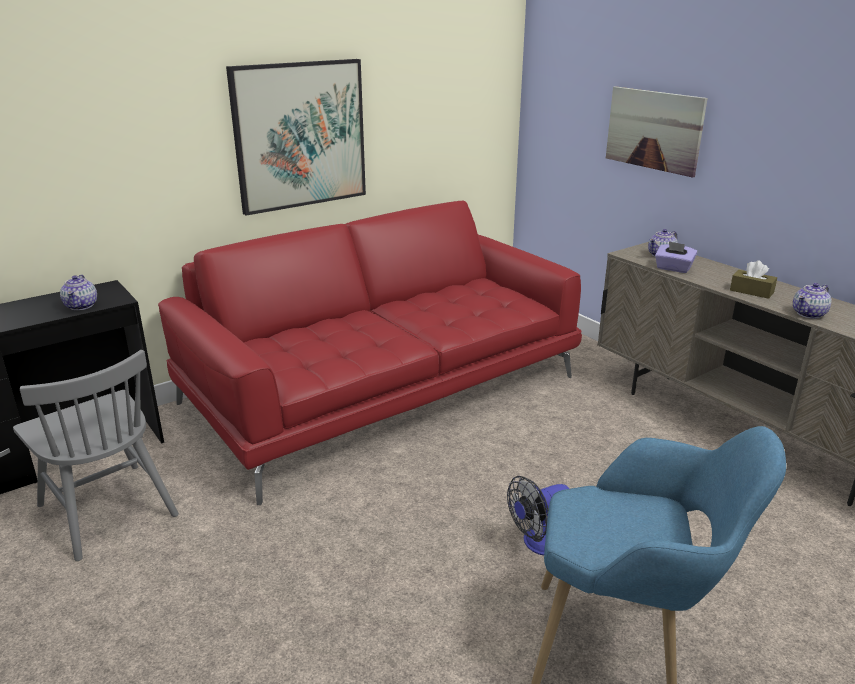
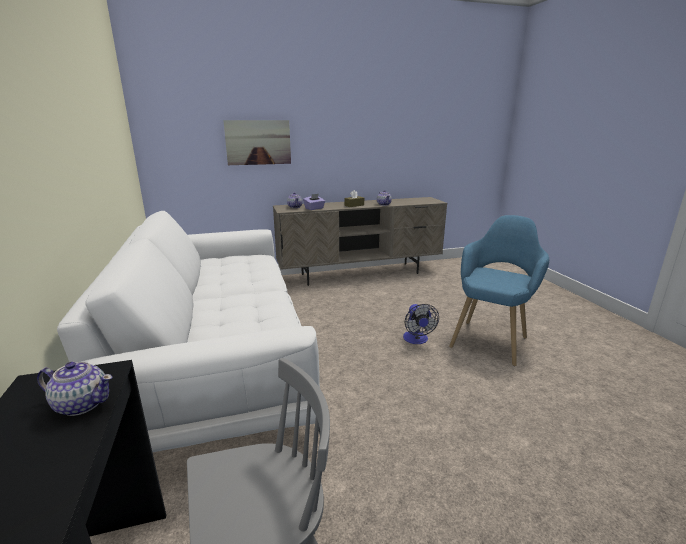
camera: 70 degrees left, 5 degrees down
(300, 135) = (73, 164): picture -> none
(385, 390) = (219, 356): red sofa -> white sofa

